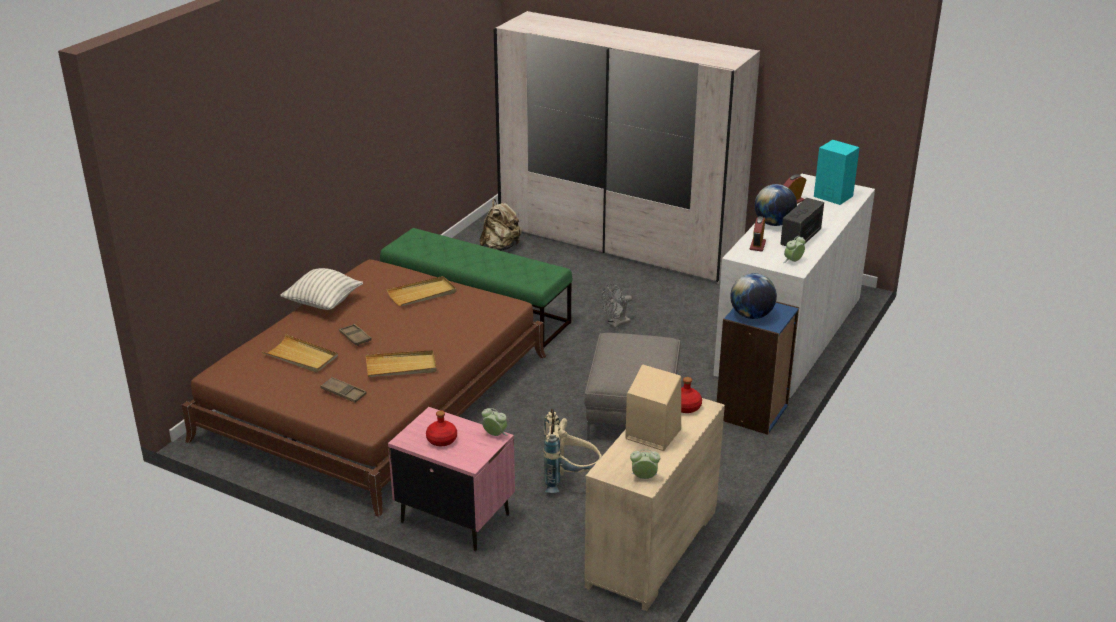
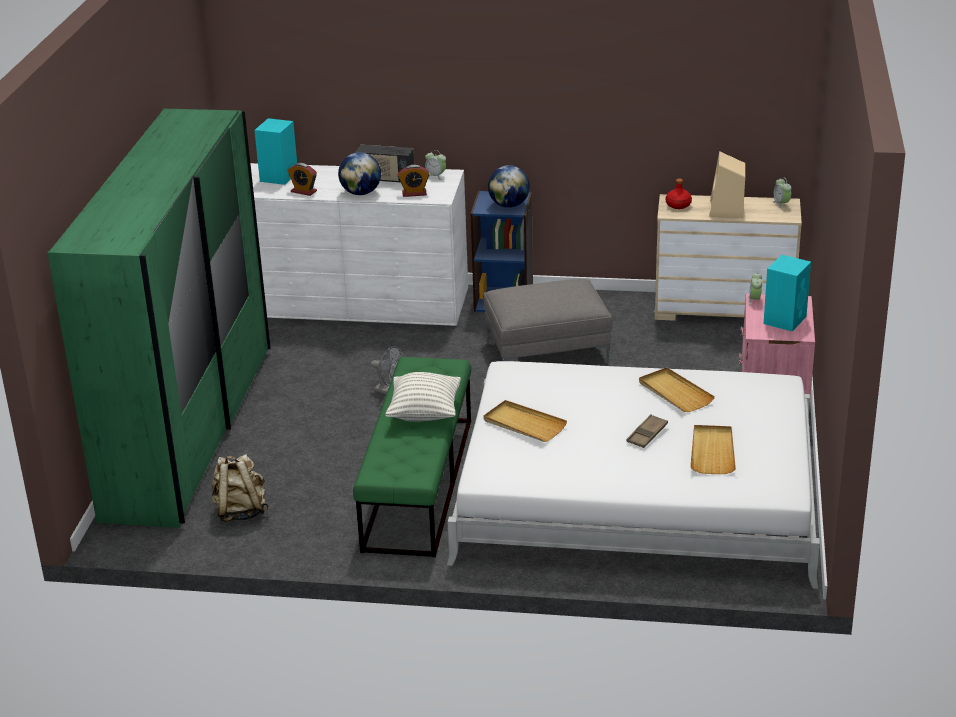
camera: 110 degrees left, 0 degrees up
(323, 303) = (592, 482): pillow -> pillow (424, 413)
(343, 393) = (745, 410): brown tray -> none
(375, 397) = (636, 495): brown bed -> white bed
(442, 440) = (785, 319): red bottle -> turquoise speaker
(570, 480) = (673, 358): beige backpack -> none
(619, 243) = (190, 430): white wardrobe -> green wardrobe

